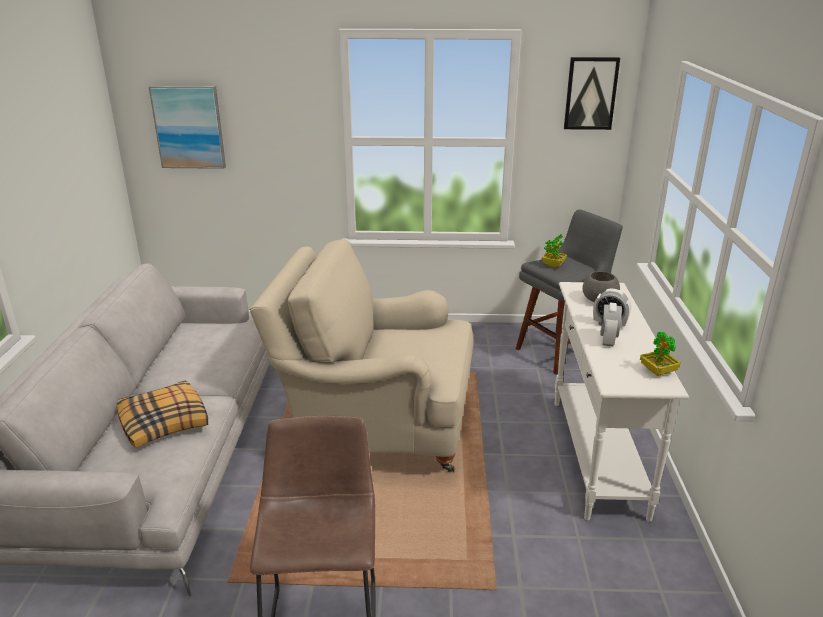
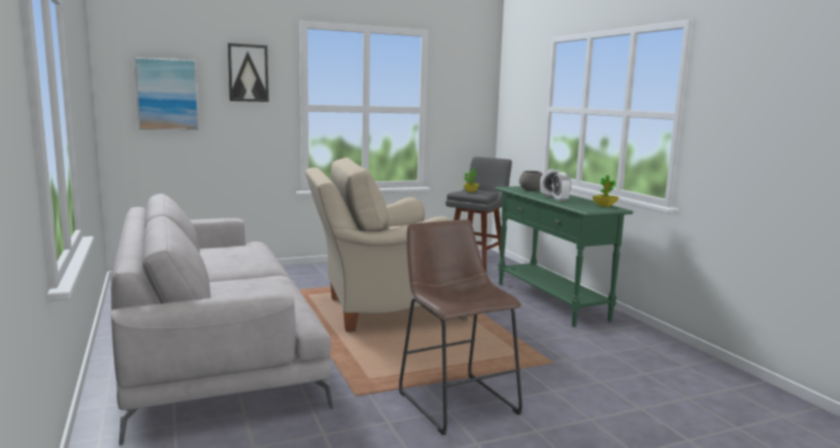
camera: 25 degrees left, 15 degrees down
(164, 422) = (253, 287): pillow -> none
(590, 93) = (473, 76): picture -> picture (248, 73)
(597, 456) = (550, 301): white console table -> green console table

